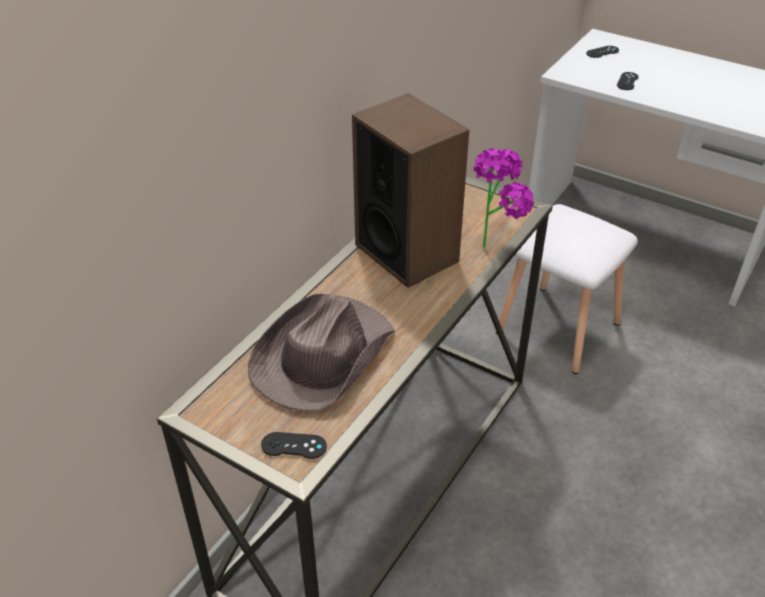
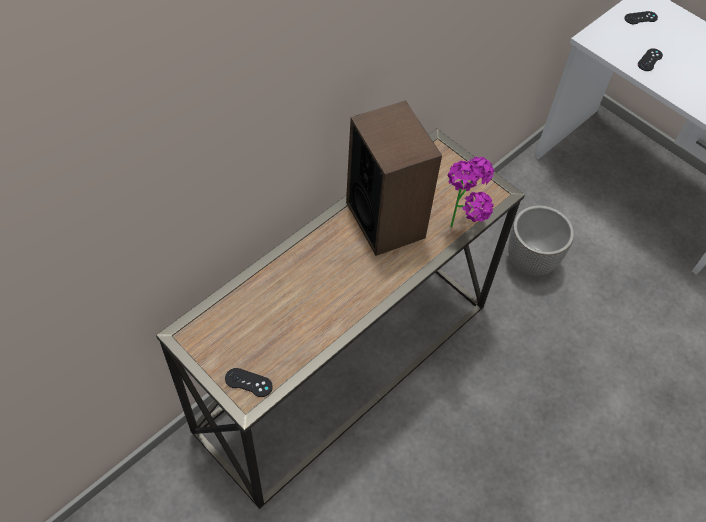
camera: 10 degrees right, 15 degrees up
(322, 356) = (290, 306): brown hat -> none
(555, 327) = (529, 261): white stool -> planter

